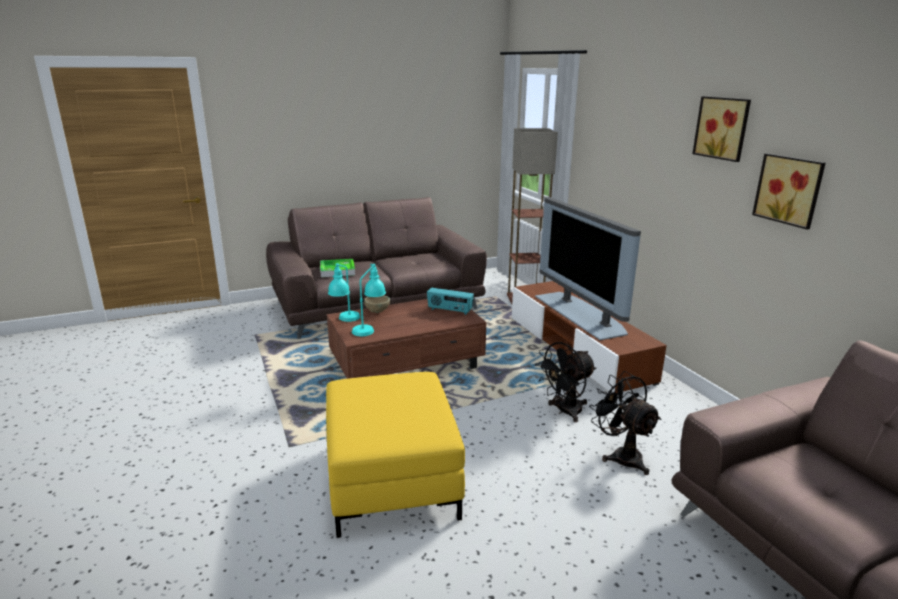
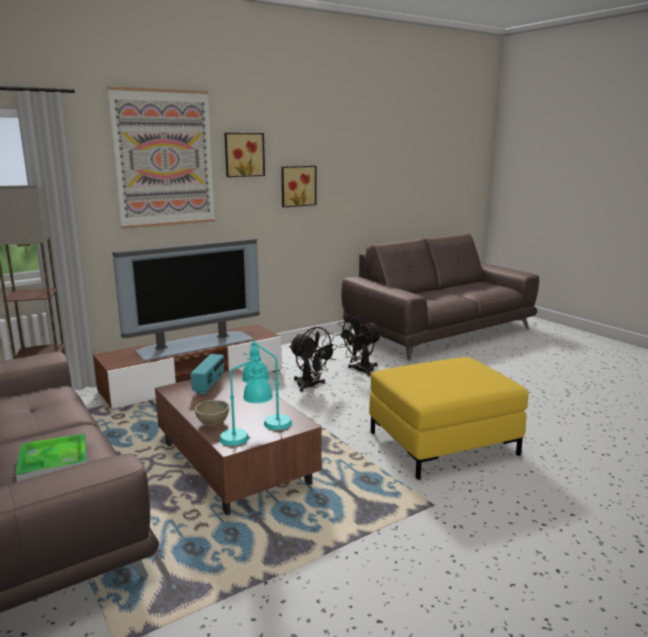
camera: 100 degrees left, 5 degrees down
(646, 121) = (164, 158): none -> picture

